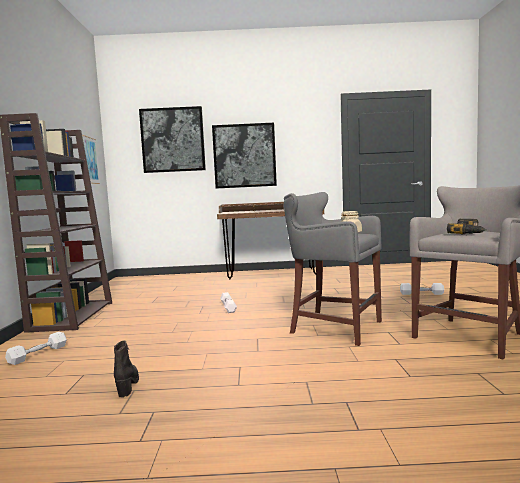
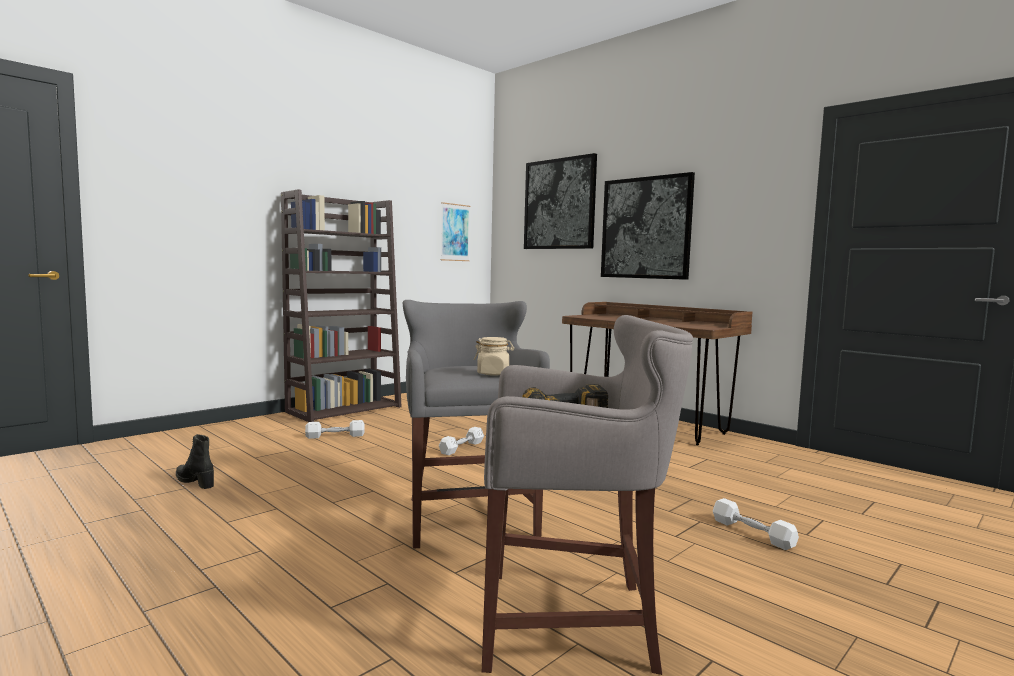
camera: 45 degrees right, 0 degrees up
(38, 354) = (239, 433): white dumbbell -> white dumbbell (335, 436)
(127, 384) = (195, 482): black boot -> black boot turned 90 degrees counterclockwise

